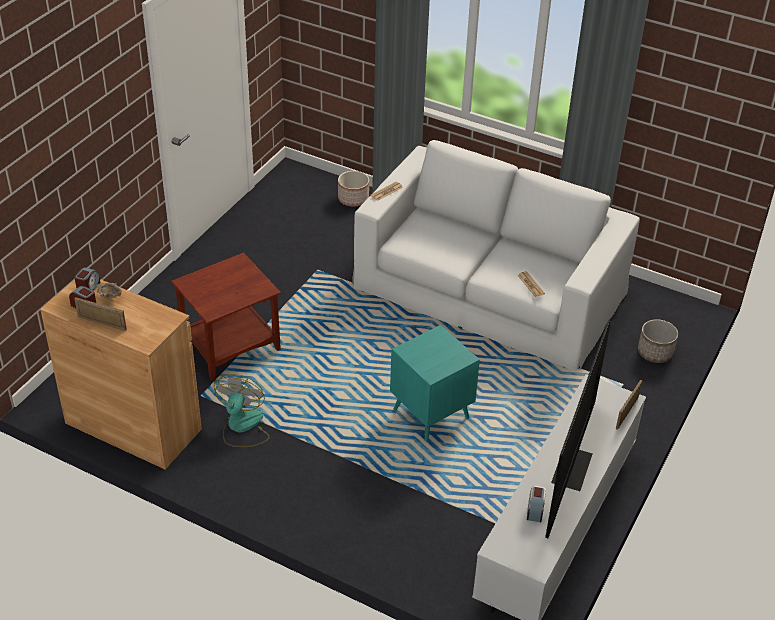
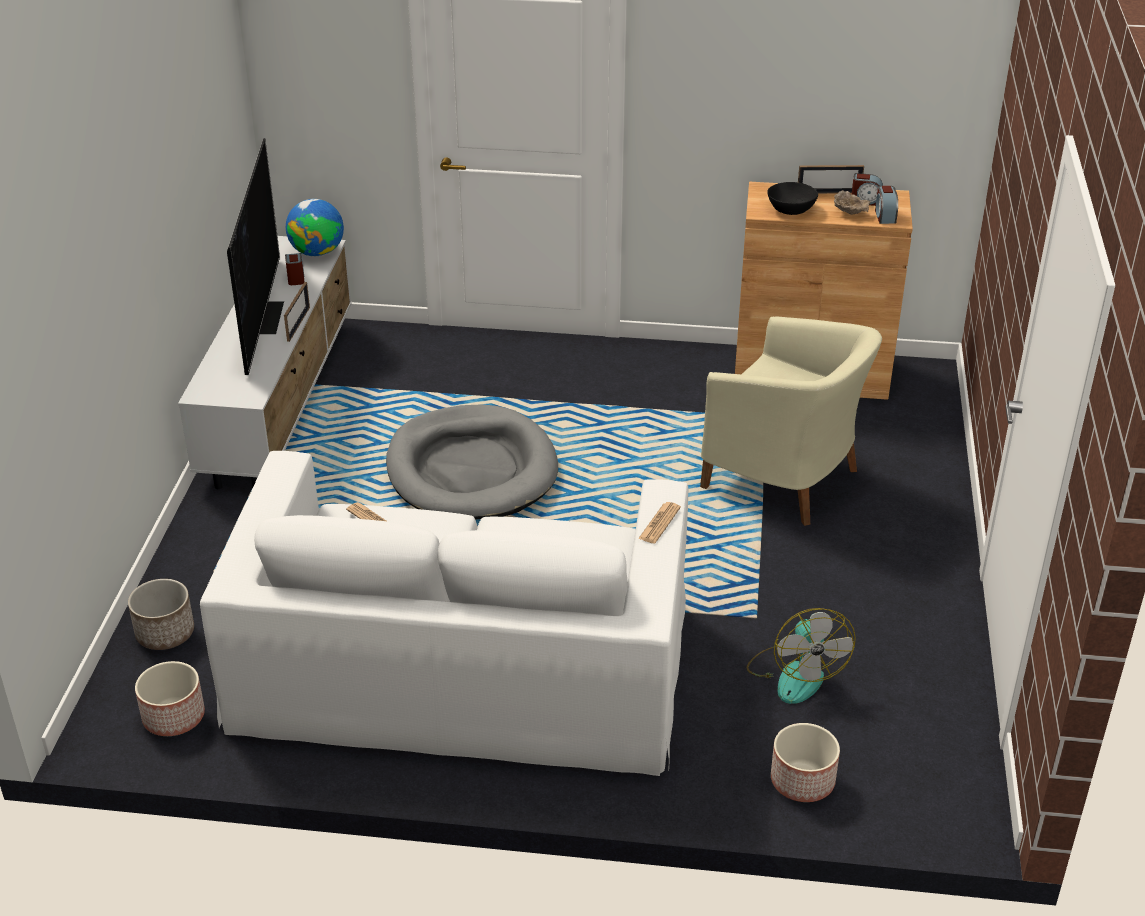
camera: 160 degrees right, 5 degrees down
(148, 314) = (790, 209): none -> black bowl
(230, 346) = (784, 479): brown side table -> beige armchair
(242, 427) = (689, 401): fan -> fan (795, 673)
(431, 414) = (471, 470): turquoise side table -> grey dog bed
(508, 541) = (317, 252): none -> globe
(627, 413) = (202, 380): picture frame -> picture frame (298, 324)
(651, 304) = (173, 717): none -> planter

